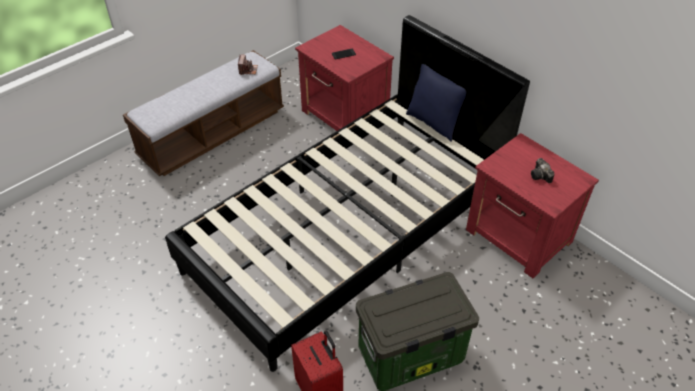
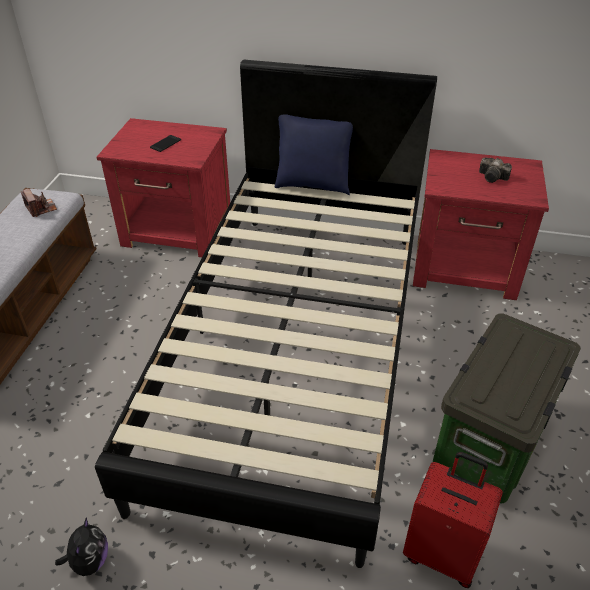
camera: 35 degrees left, 5 degrees down
(151, 285) = (89, 561): none -> plush toy

